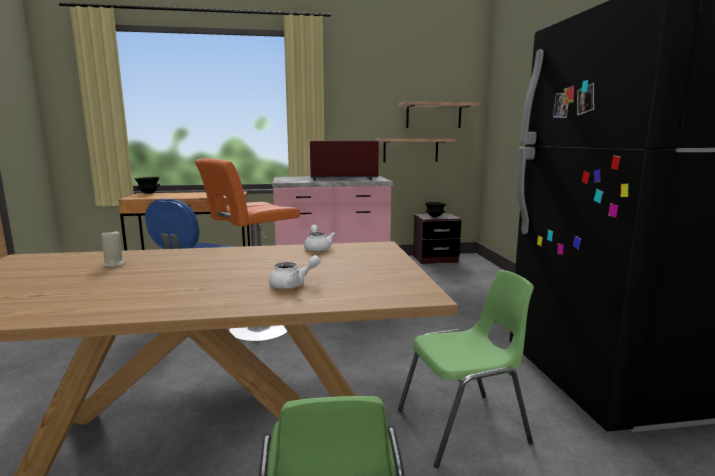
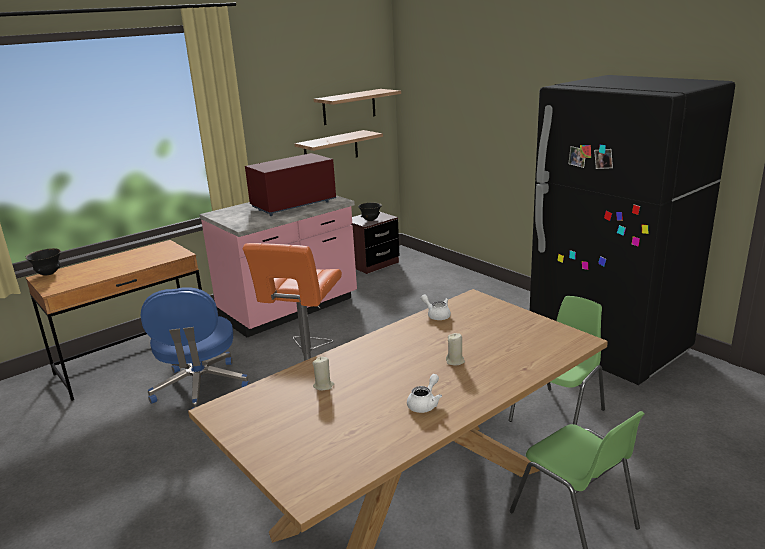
camera: 30 degrees left, 10 degrees up
(250, 277) = (455, 361): none -> beige candle
(293, 285) = (496, 358): white teapot -> white teapot (425, 404)

